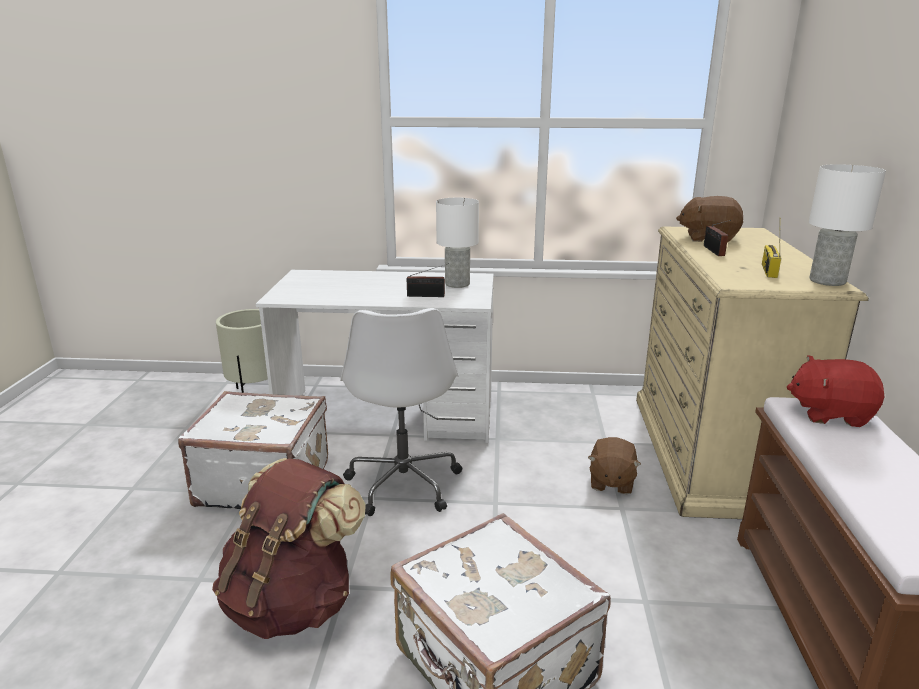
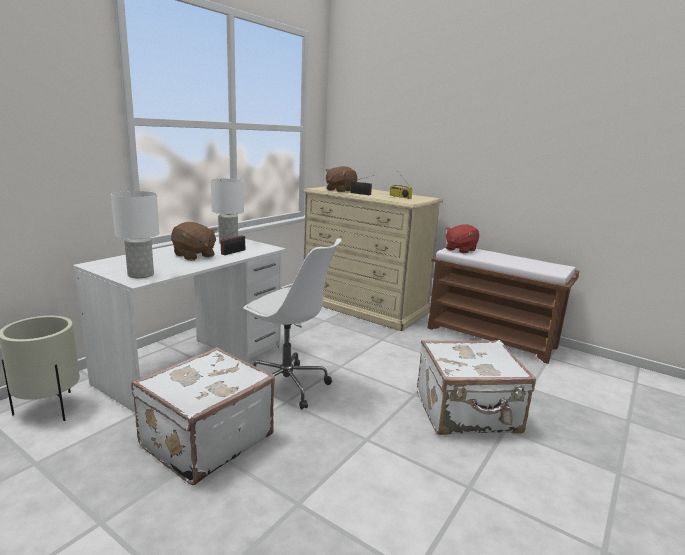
camera: 60 degrees left, 5 degrees down
(293, 603) = (365, 464): brown backpack -> none
(611, 482) = (359, 333): brown plush toy -> brown plush toy (194, 255)
(828, 281) = (424, 197): white table lamp -> white table lamp (141, 274)

